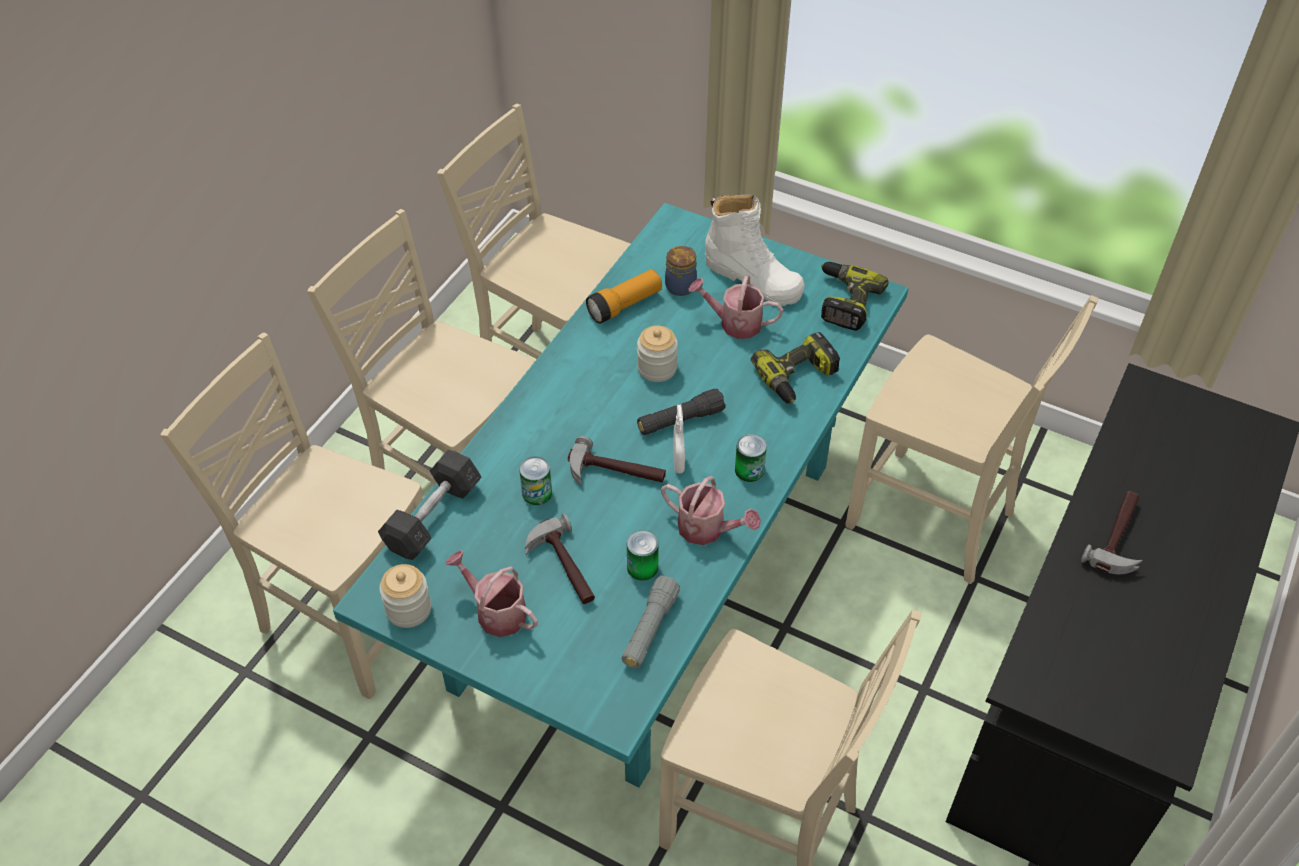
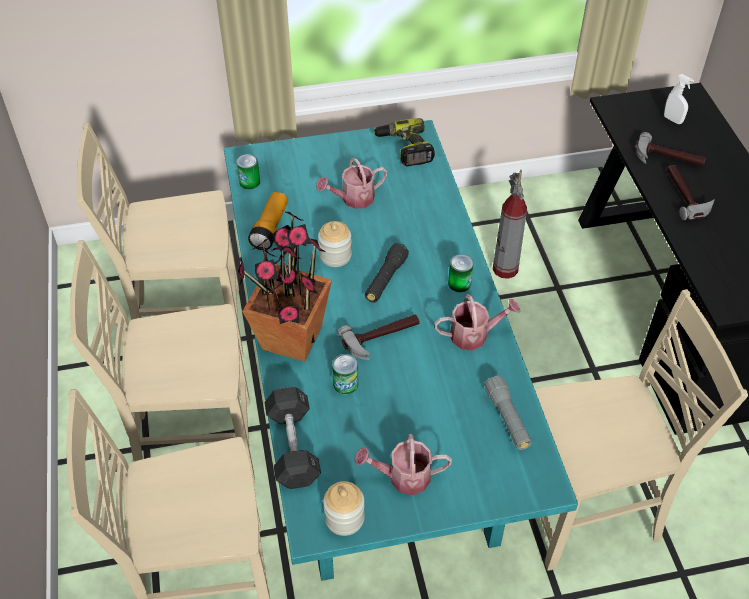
camera: 40 degrees left, 0 degrees up
(533, 420) = (291, 339): none -> potted plant
(562, 567) = (413, 419): hammer -> hammer (668, 159)
(642, 567) = (462, 384): can -> can (249, 182)
(678, 463) = (413, 306): white spray bottle -> white spray bottle (672, 120)
(681, 285) = (294, 194): jar -> none
(753, 278) = (334, 164): white boot -> none
(798, 378) = (427, 210): power drill -> none
(934, 520) = (505, 269): beige chair -> fire extinguisher

